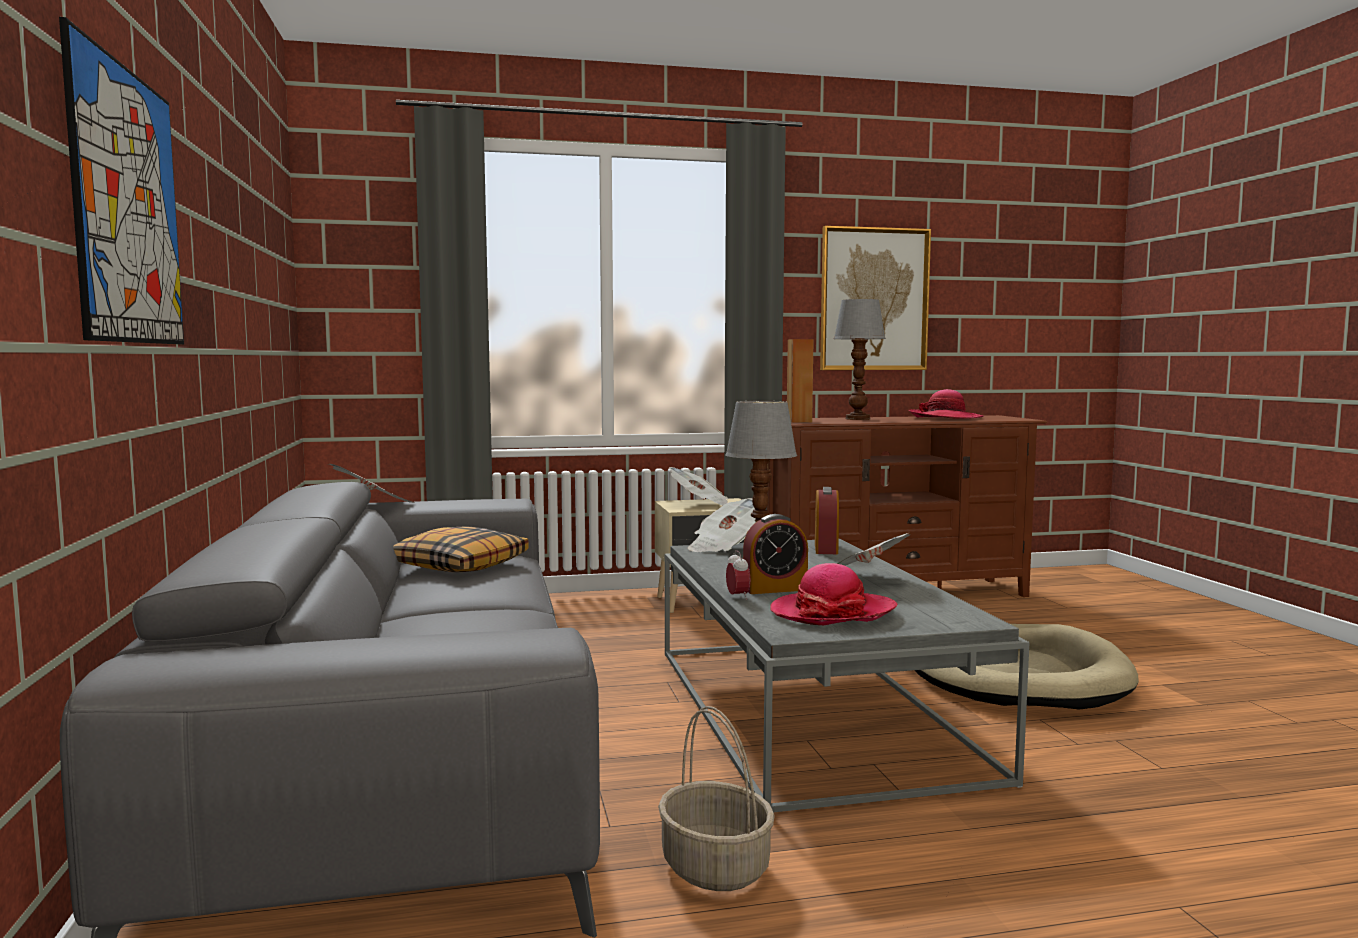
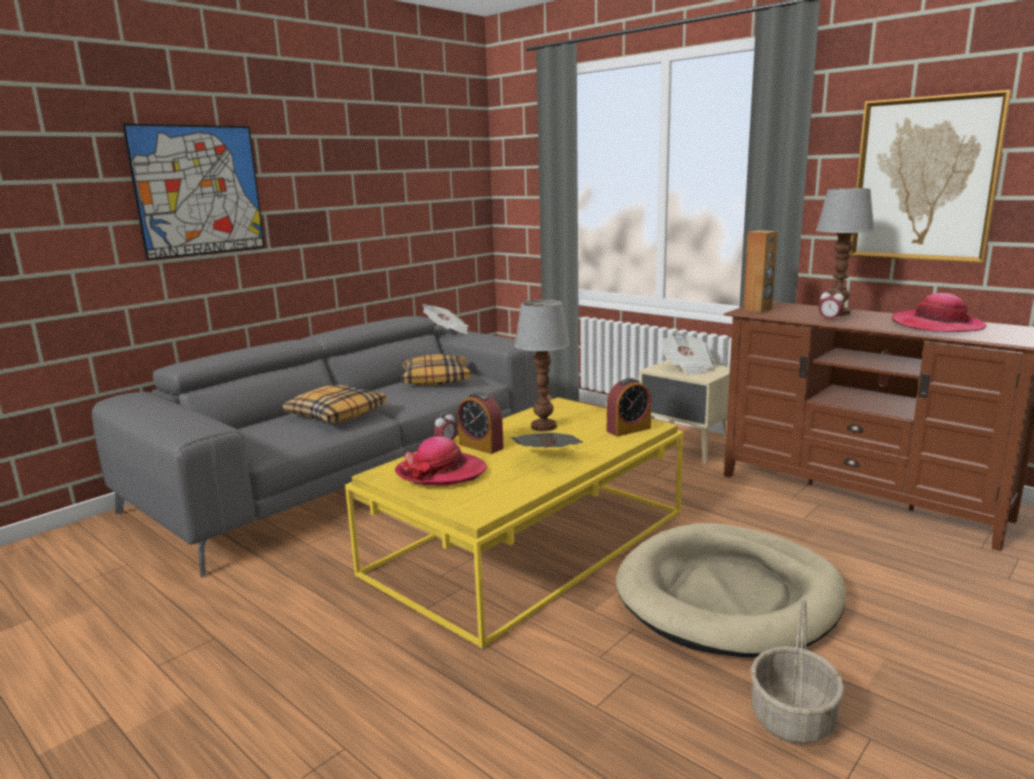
camera: 55 degrees right, 10 degrees up
(476, 620) = (336, 414): none -> pillow
(717, 868) = (284, 583): basket -> basket (793, 718)
(726, 547) = (578, 408): newspaper -> none
(810, 709) = (529, 542): grey coffee table -> yellow coffee table
(879, 421) = (829, 320): none -> alarm clock

